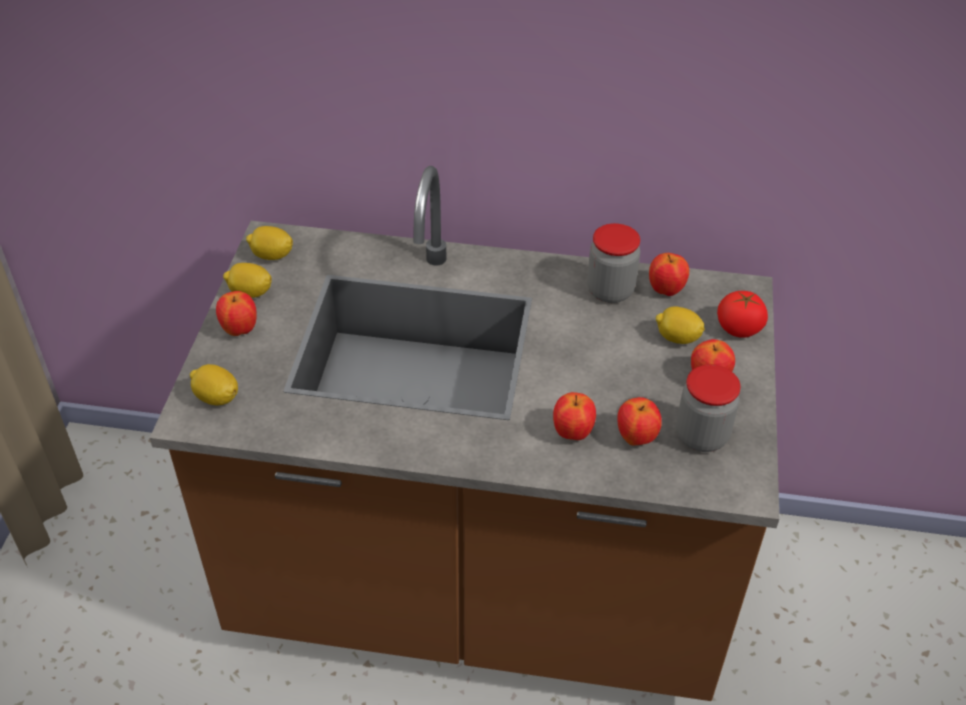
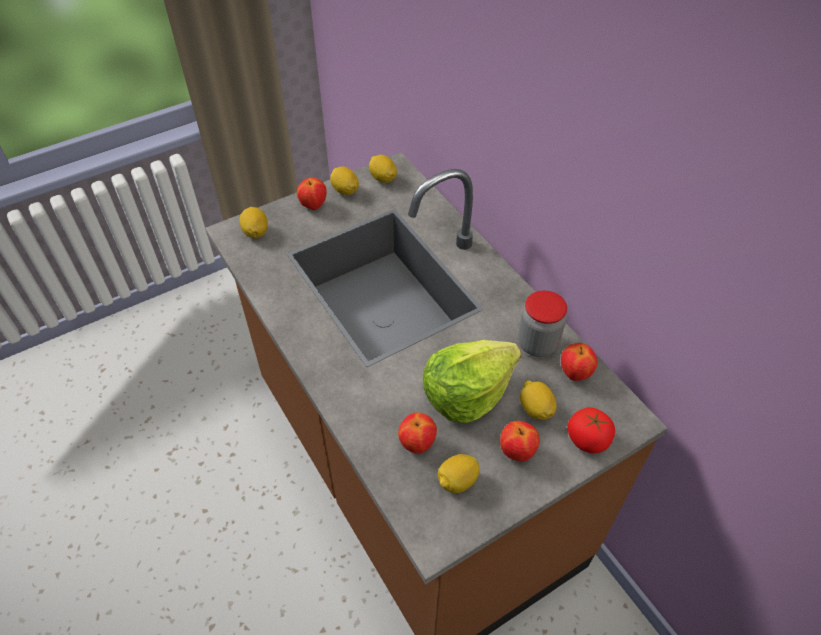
camera: 50 degrees right, 5 degrees up
(572, 433) = (387, 406): apple -> none
(614, 369) = (467, 392): none -> lettuce
(701, 436) = (457, 481): jar -> lemon

